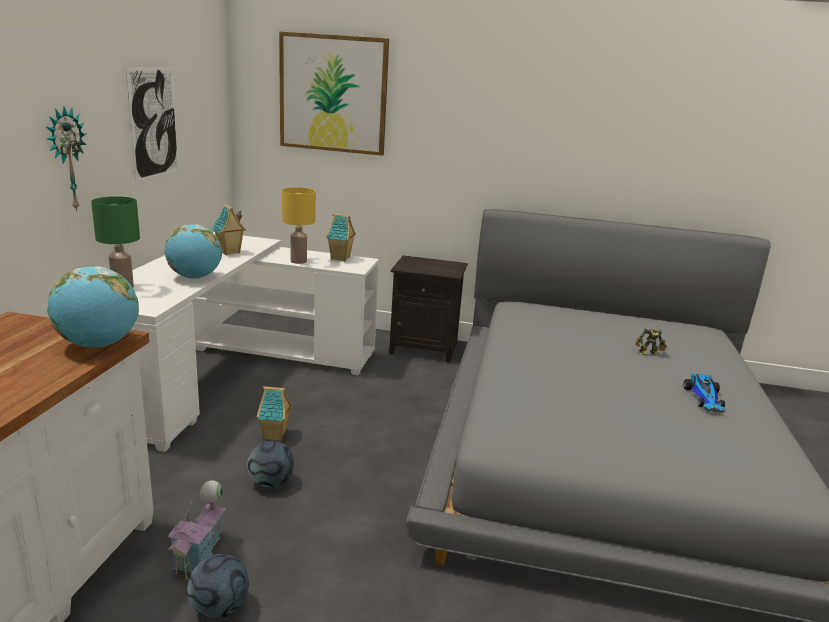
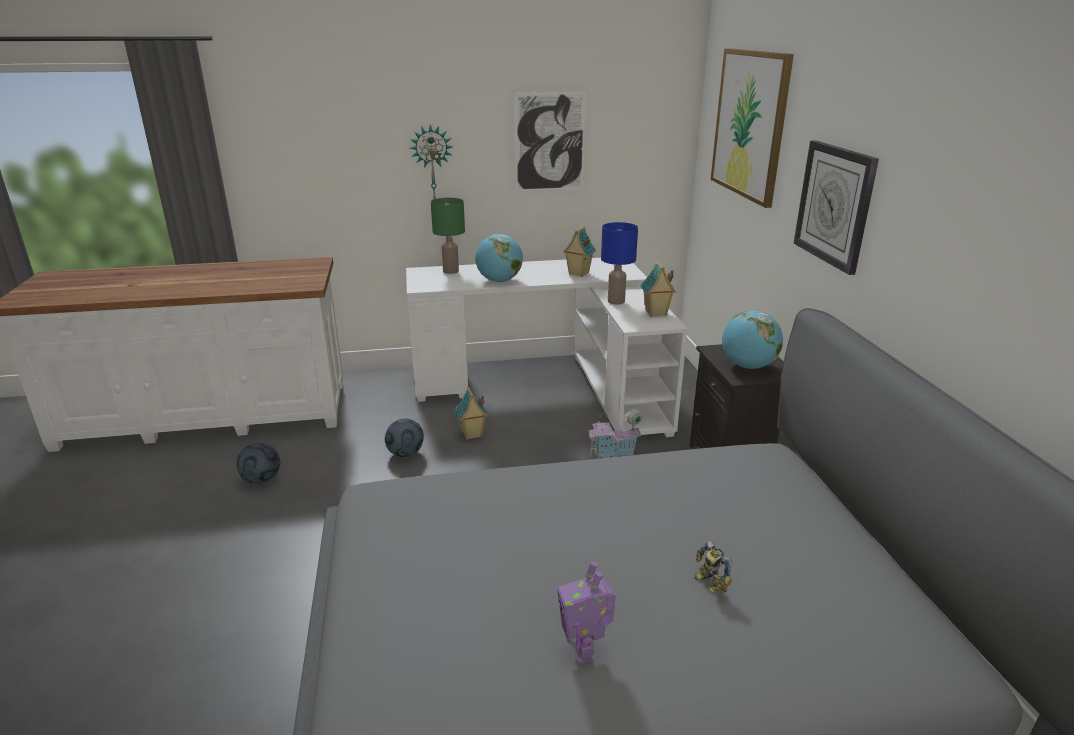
camera: 70 degrees right, 5 degrees up
(98, 345) = (294, 285): globe -> globe (748, 366)
(201, 554) = (311, 455): toy house -> toy house (613, 453)
(298, 261) = (616, 301): yellow table lamp -> blue table lamp
(467, 140) = (835, 205): none -> wall clock
(705, 399) = (584, 650): toy car -> toy robot

